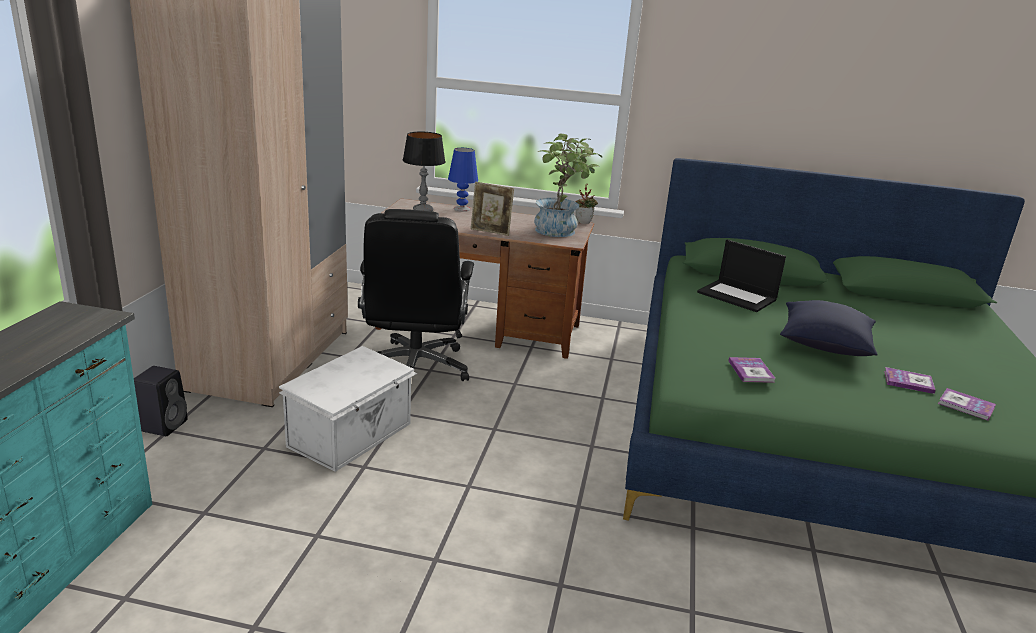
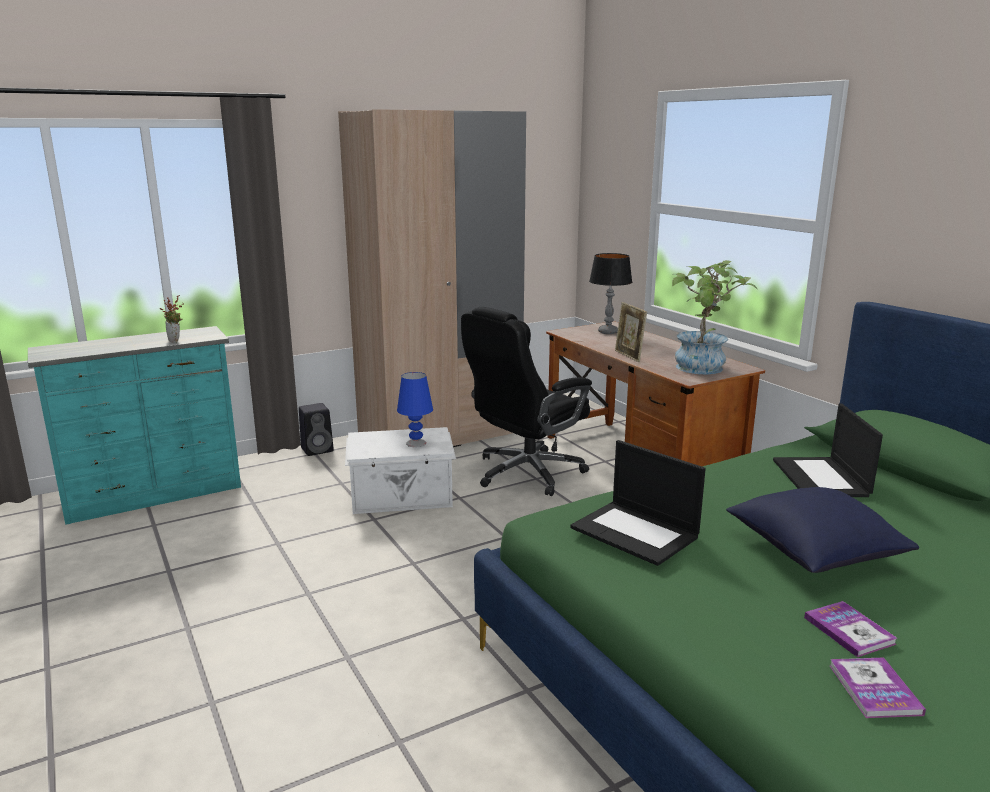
camera: 50 degrees right, 5 degrees down
(462, 209) = (649, 336): blue table lamp -> blue table lamp (416, 443)
(584, 222) = (753, 367): potted plant -> potted plant (176, 341)
(751, 371) = (636, 532): book -> laptop

